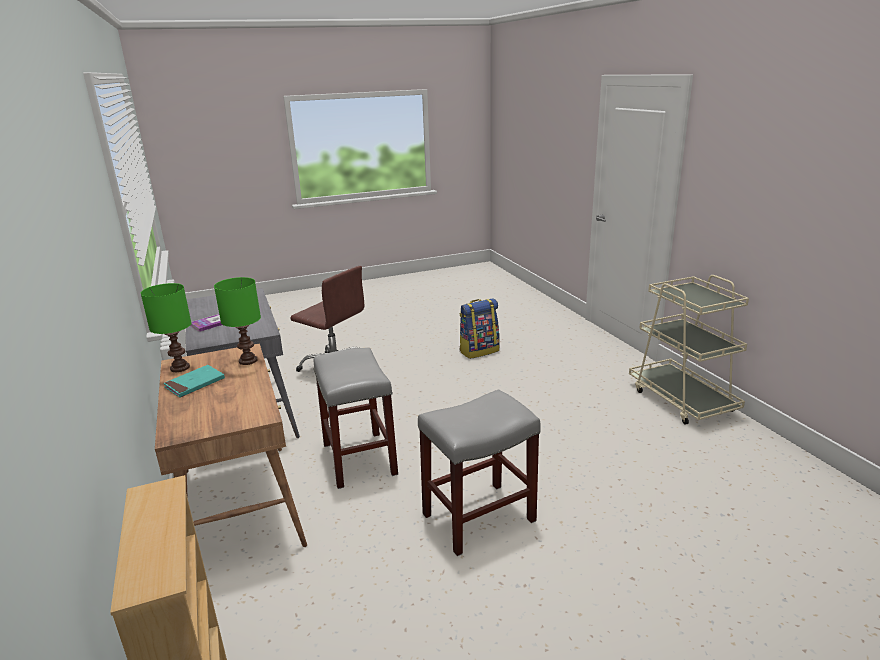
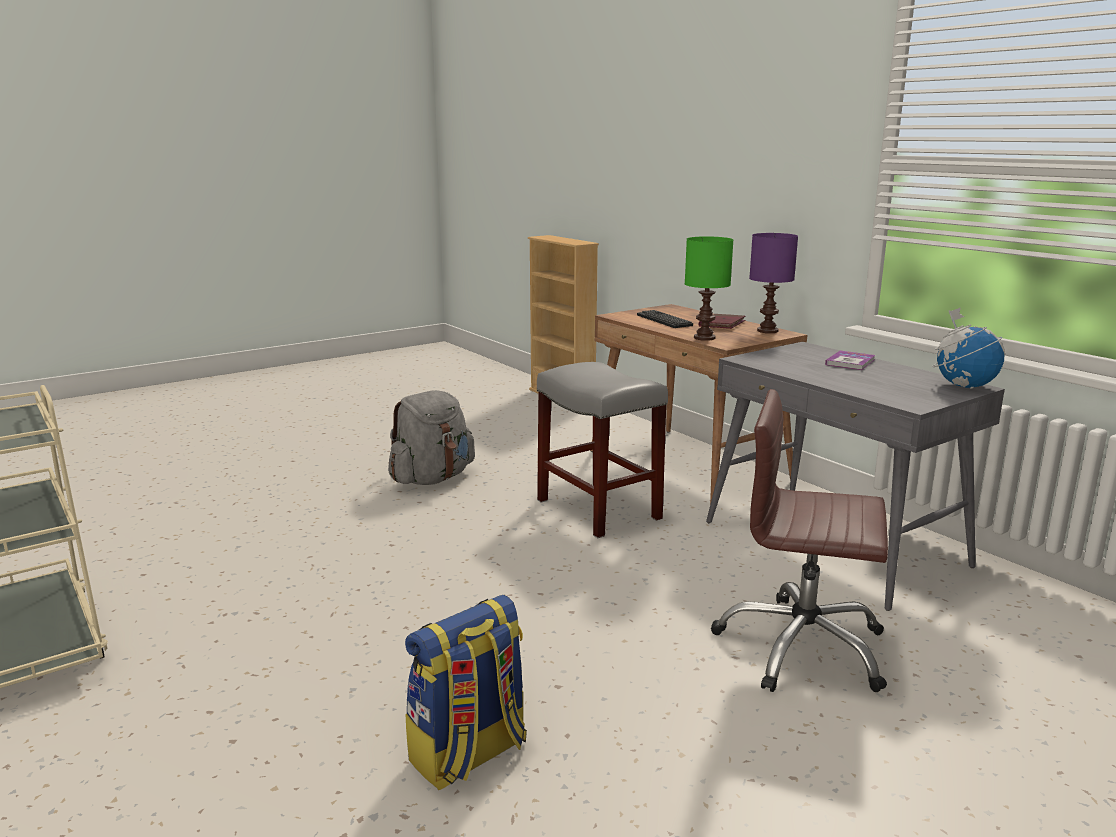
camera: 165 degrees right, 5 degrees down
(179, 368) = (768, 330): green table lamp -> purple table lamp
(195, 383) = (722, 324): turquoise book -> red book
(200, 301) = (964, 386): none -> globe
(231, 398) = (664, 320): none -> keyboard
(478, 518) = (432, 478): grey stool -> grey backpack

